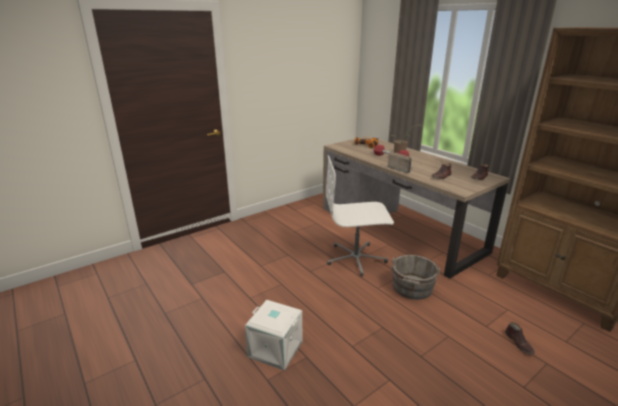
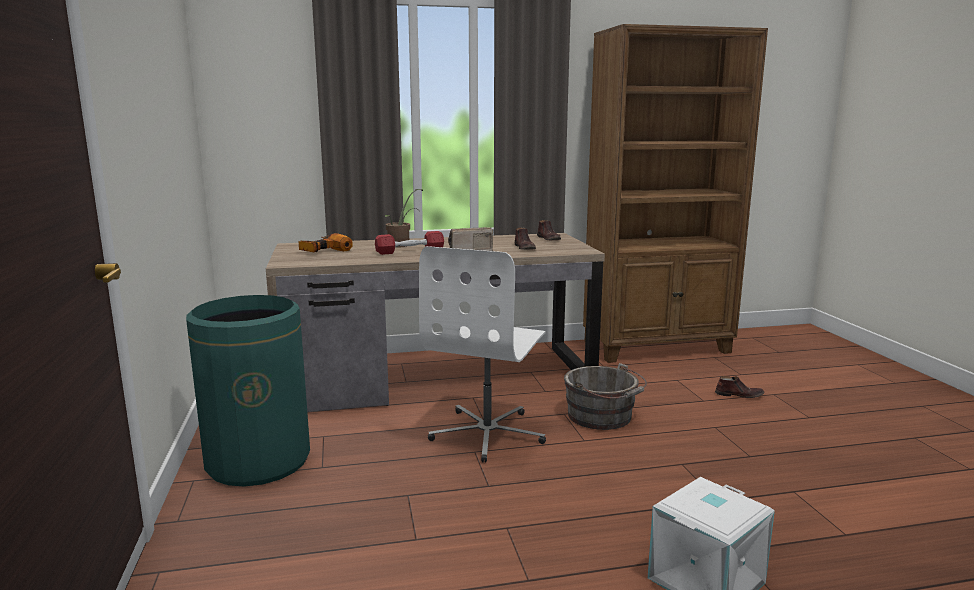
camera: 65 degrees left, 10 degrees down
(287, 218) = (258, 461): none -> green trash can

